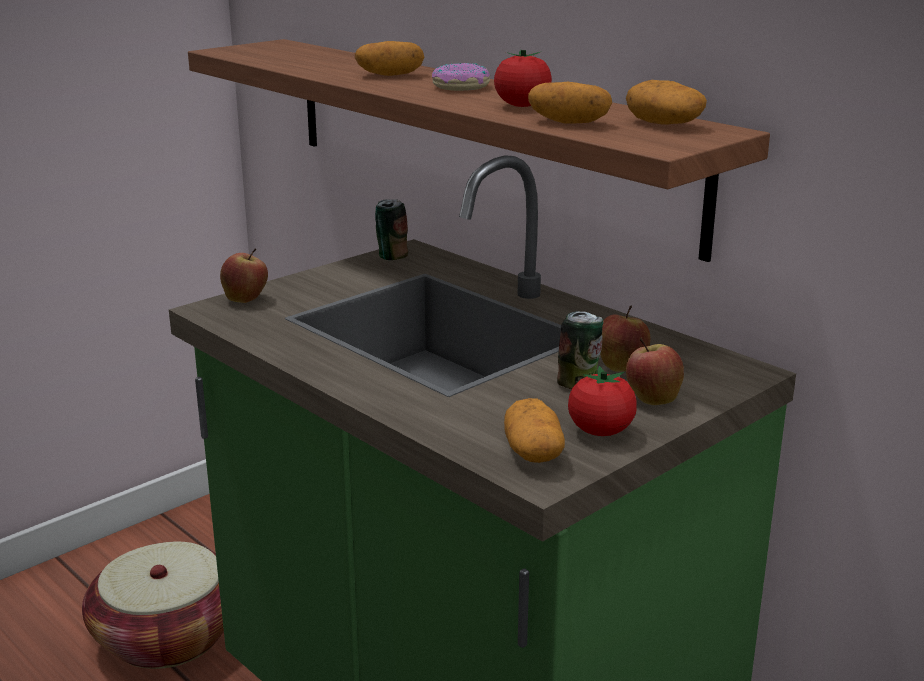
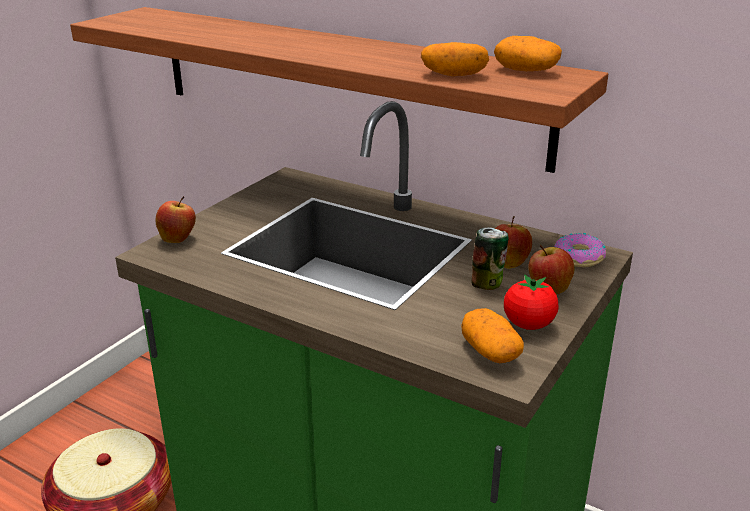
camera: 15 degrees left, 5 degrees up
(390, 75) = (267, 38): potato -> none
(391, 256) = (276, 184): can -> none
(460, 87) = (336, 46): donut -> donut (579, 258)
(522, 106) = (402, 61): tomato -> none

